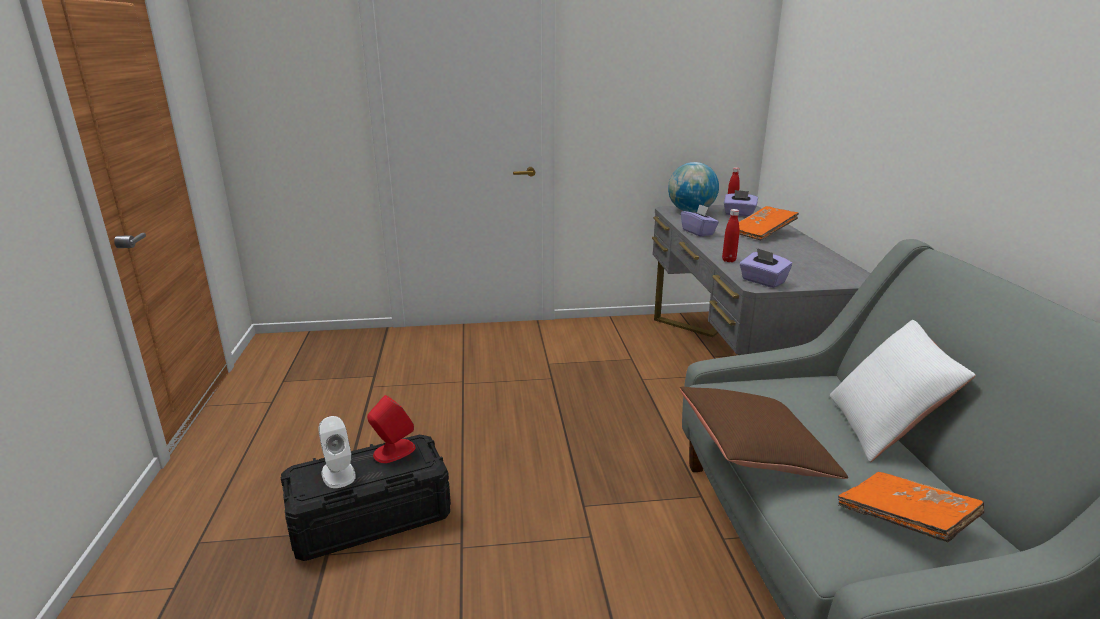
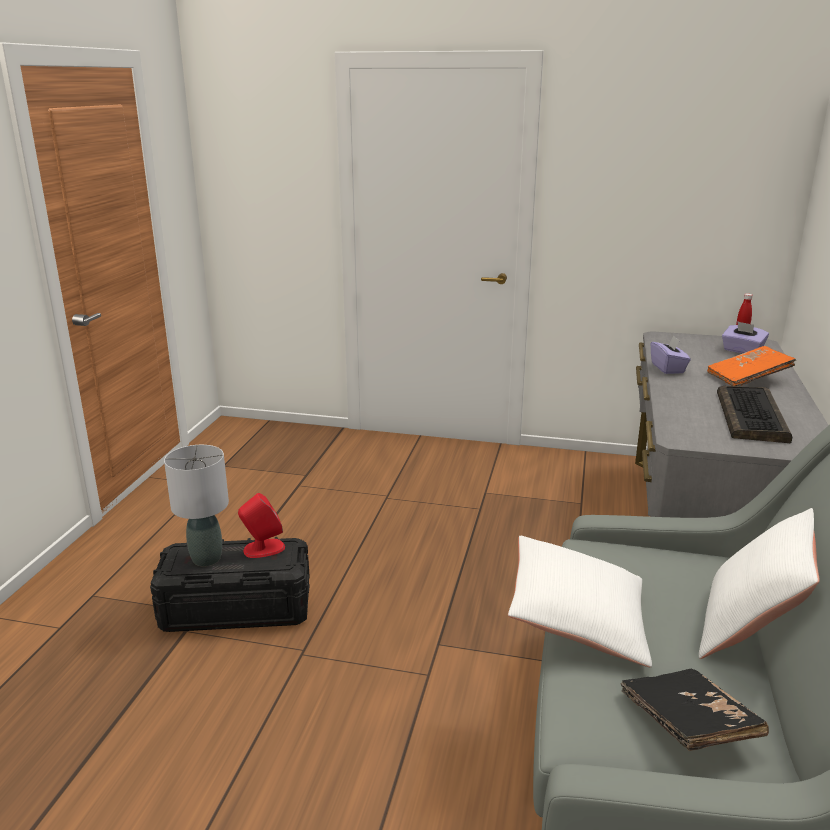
camera: 20 degrees right, 0 degrees up
(338, 473) = (207, 558): white speaker -> grey table lamp
(691, 211) = (683, 341): globe -> none
(728, 260) = (672, 406): red bottle -> none
(754, 452) = (577, 619): brown pillow -> white pillow
(762, 281) = (689, 436): purple tissue box -> none
(792, 260) = (752, 416): none -> keyboard
(905, 520) = (687, 724): orange book -> black book

